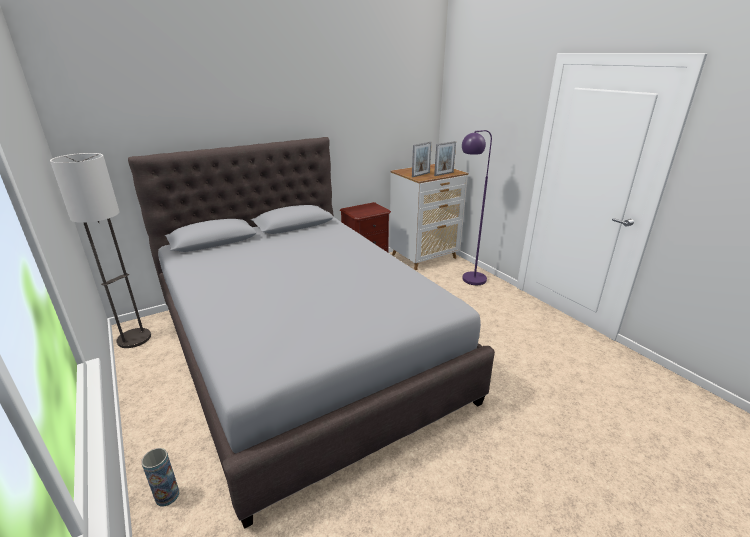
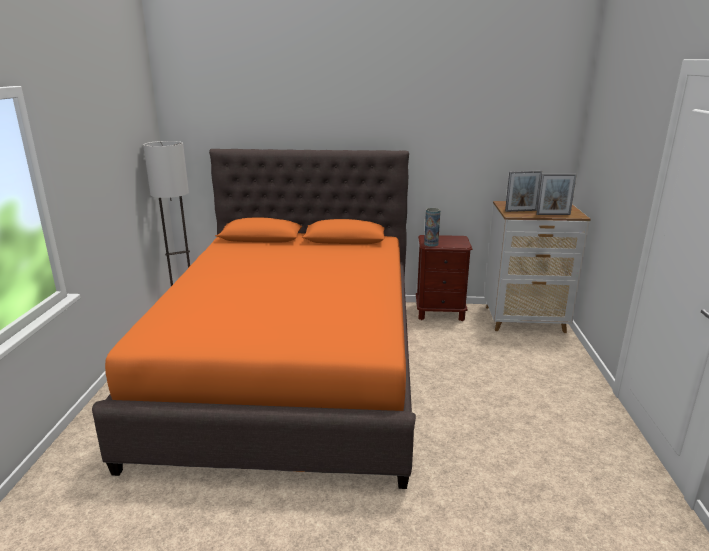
camera: 35 degrees right, 5 degrees down
(167, 496) = (94, 428): vase -> vase (431, 244)
(303, 350) = (293, 367): grey bed -> orange bed
(468, 281) = (550, 363): purple floor lamp -> none

